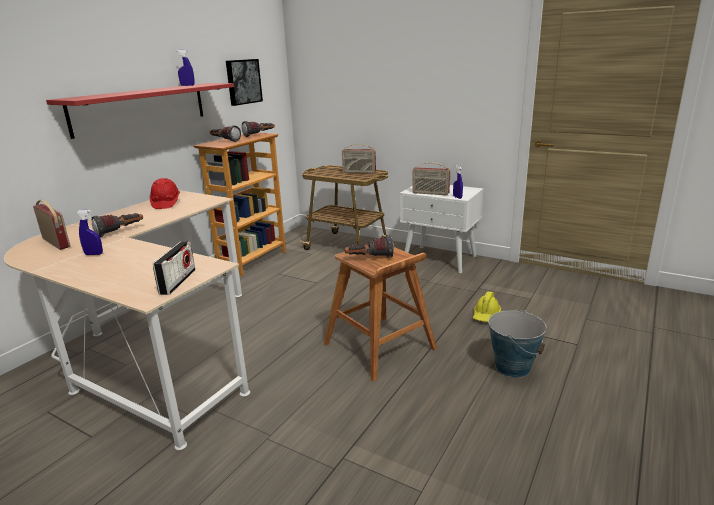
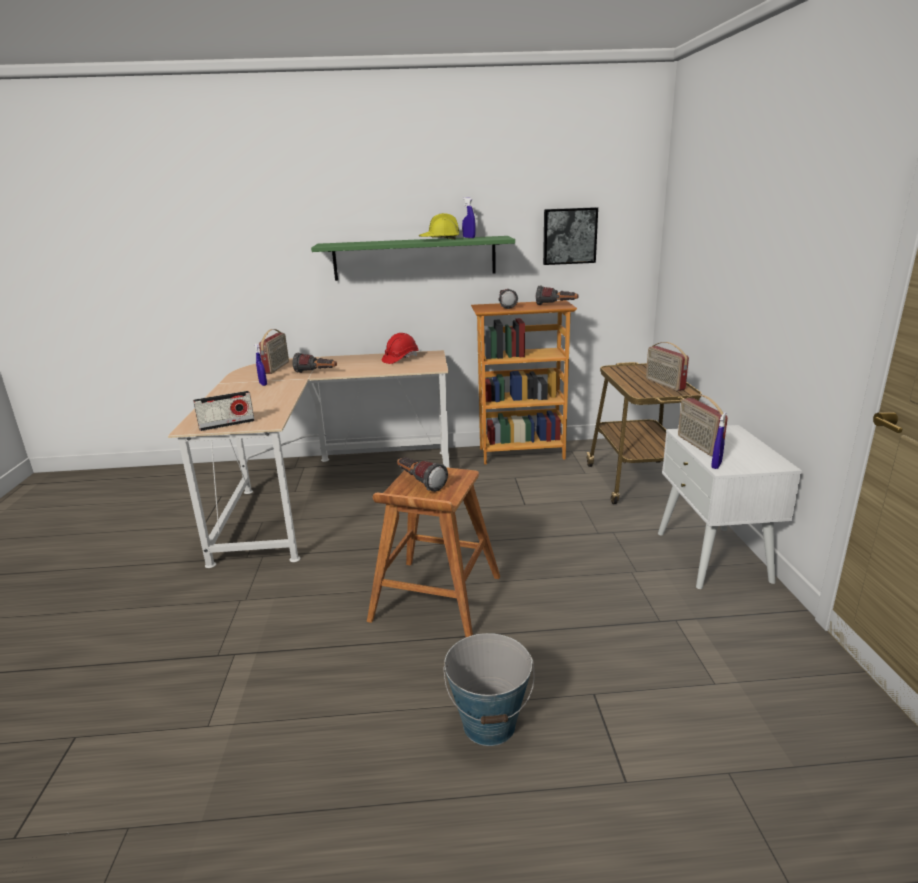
camera: 55 degrees right, 0 degrees up
(141, 108) = (414, 258): red shelf -> green shelf
(486, 315) = (601, 654): yellow hard hat -> yellow hard hat (439, 239)

